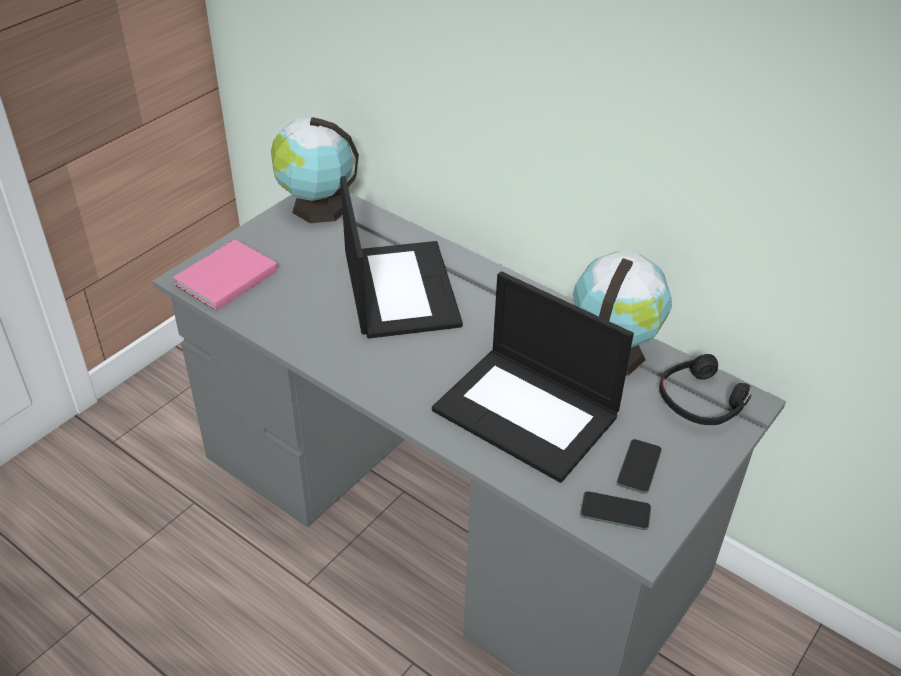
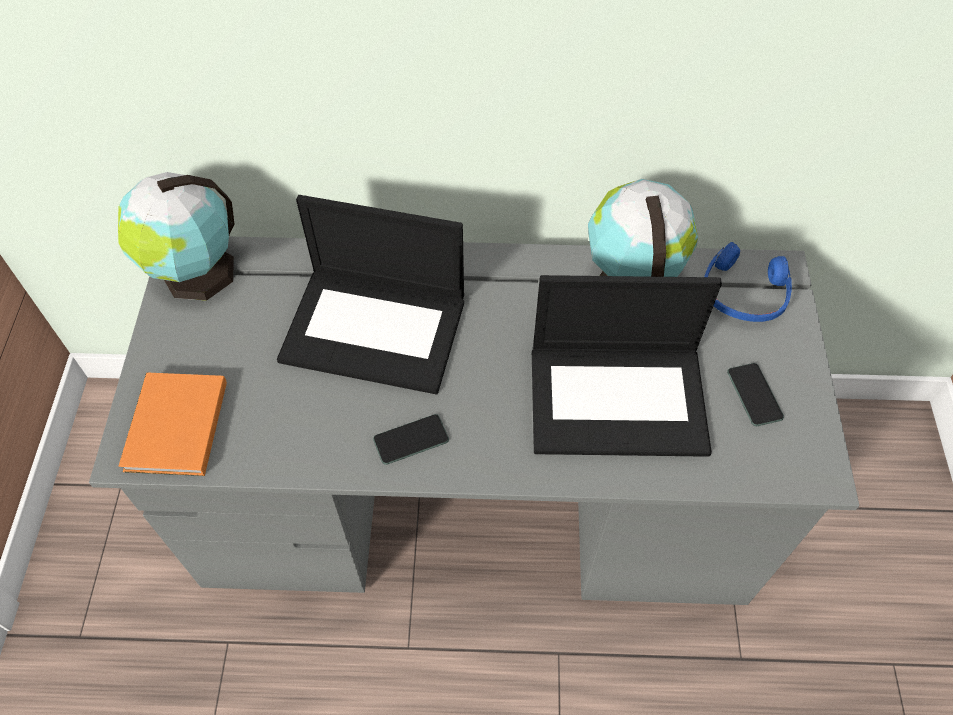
camera: 35 degrees left, 15 degrees up
(223, 278) = (174, 428): pink book -> orange book
(399, 288) = (376, 329): laptop -> laptop turned 150 degrees clockwise
(615, 511) = (775, 455): phone -> phone (411, 440)
(700, 401) = (743, 293): black headphones -> blue headphones

